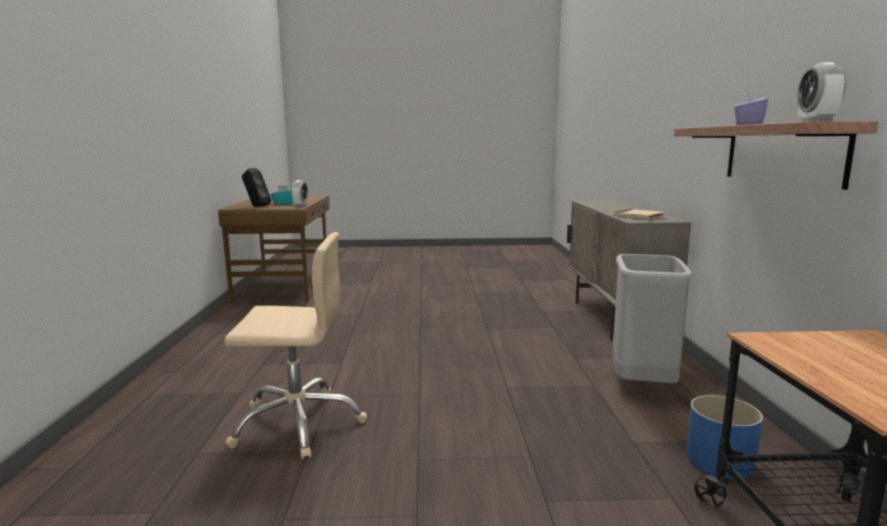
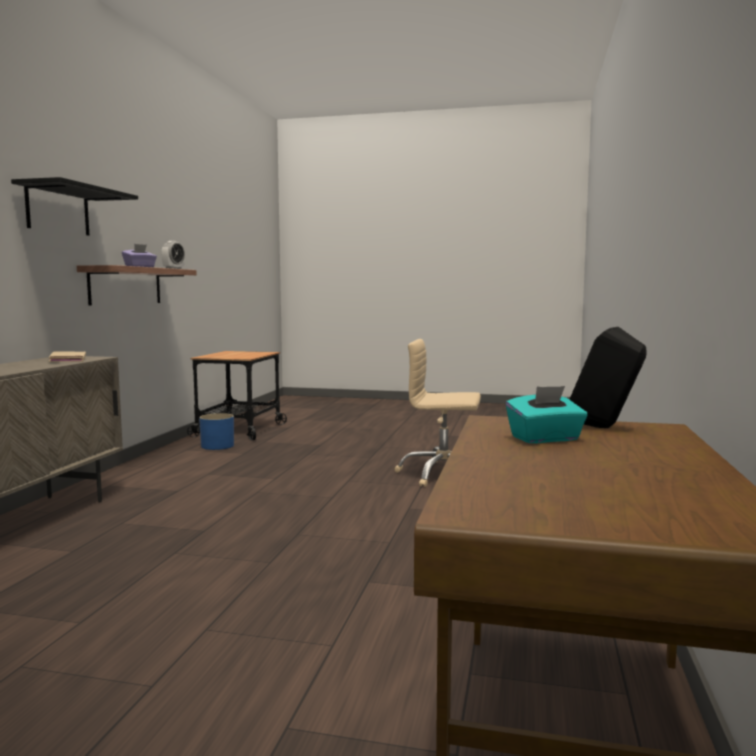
camera: 165 degrees left, 5 degrees down
(300, 205) = (488, 425): alarm clock -> none
(643, 383) = (168, 472): grey trash can -> none
(717, 69) = (58, 210): none -> black shelf

